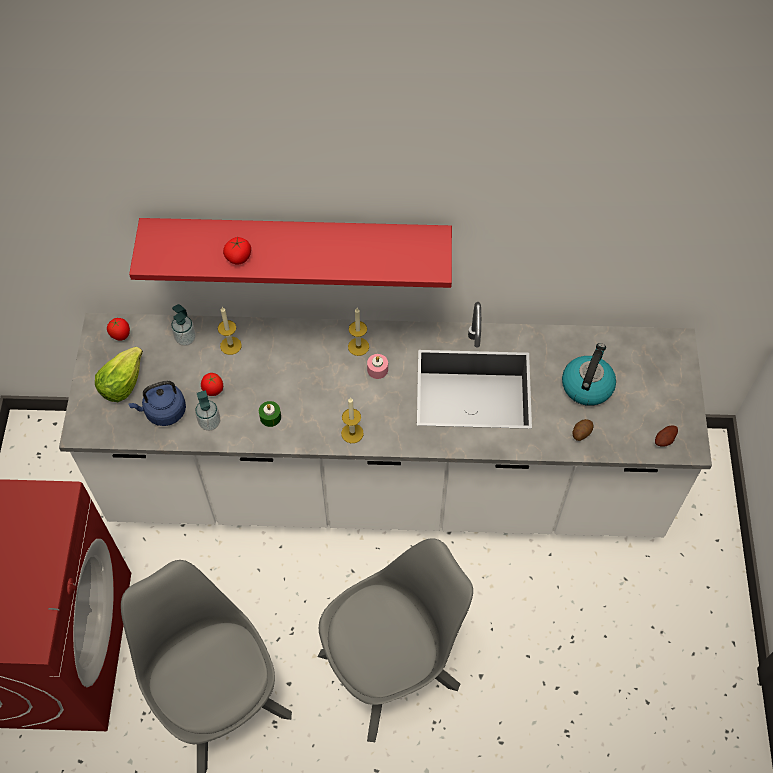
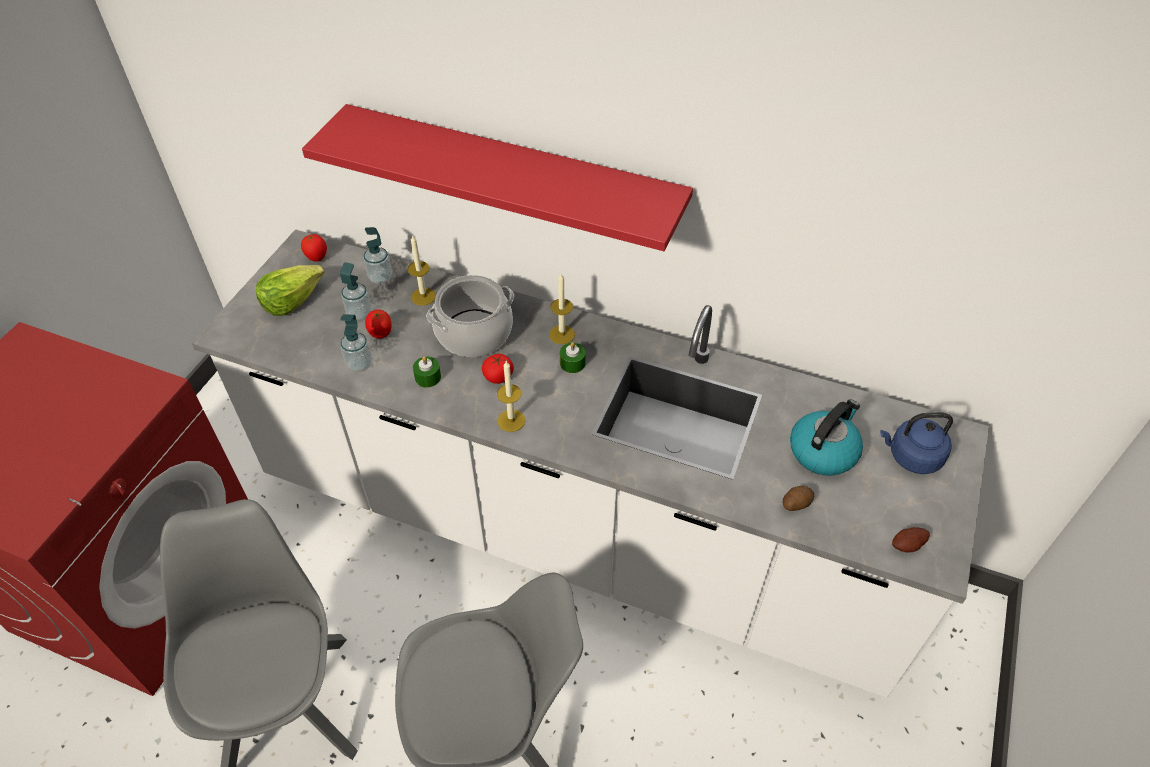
camera: 20 degrees right, 10 degrees down
(163, 412) = (317, 340): blue kettle -> blue kettle (911, 457)
(186, 377) = (359, 313): none -> soap dispenser
(238, 257) = (428, 160): tomato -> tomato (498, 376)
(288, 367) = (474, 334): none -> cooking pot
(377, 369) = (572, 363): pink candle -> green candle

